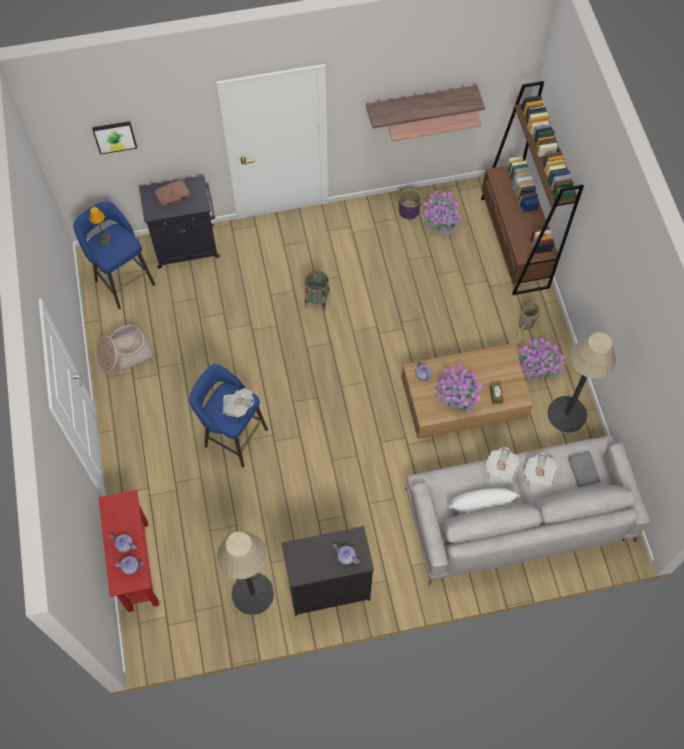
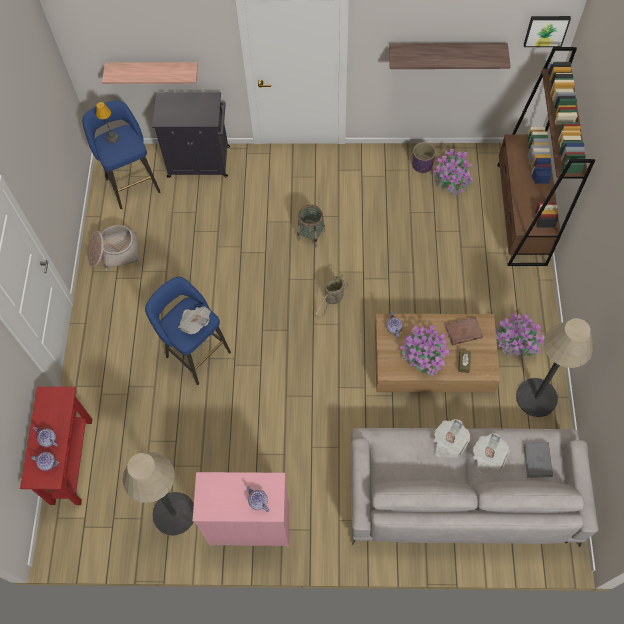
camera: 15 degrees right, 0 degrees up
(114, 136) = (131, 35): picture -> picture (546, 30)
(172, 194) = (186, 105): brown book -> brown book (463, 332)
(327, 588) = (249, 524): black dresser -> pink dresser
(430, 121) = (455, 74): shelf -> shelf (153, 70)
(480, 504) = (420, 473): white pillow -> none
(525, 325) = (514, 298): basket -> basket (333, 299)

